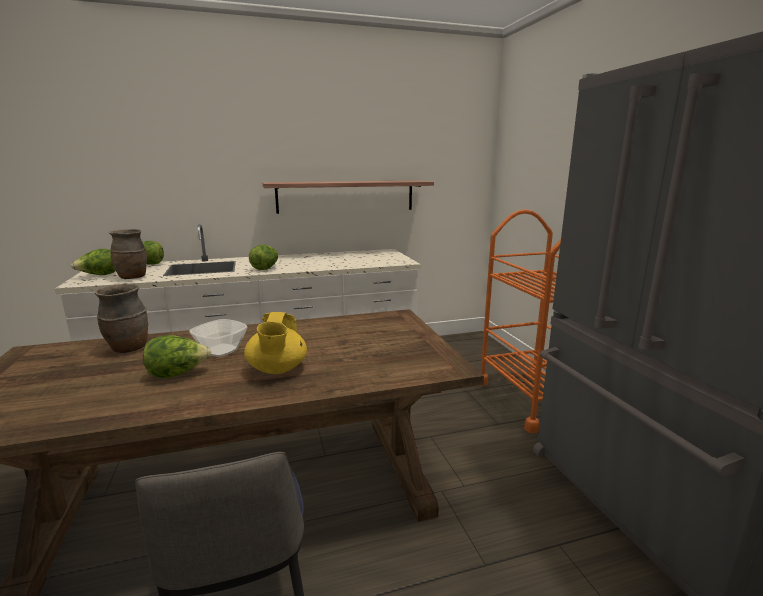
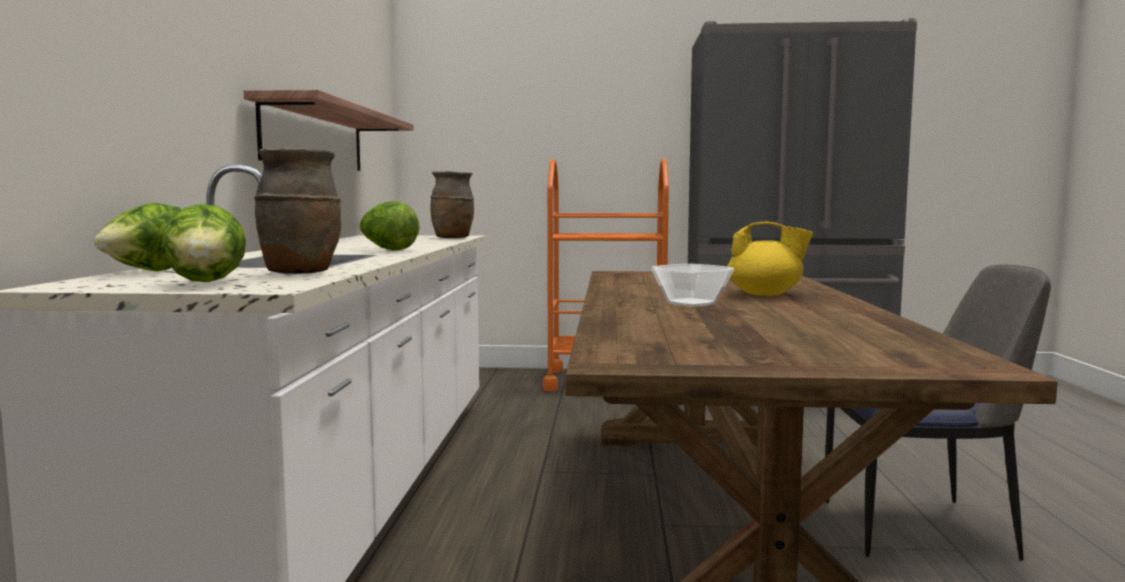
camera: 70 degrees left, 10 degrees down
(129, 348) = (651, 325): brown vase -> brown vase (453, 238)
(178, 374) = (767, 312): lettuce -> none

